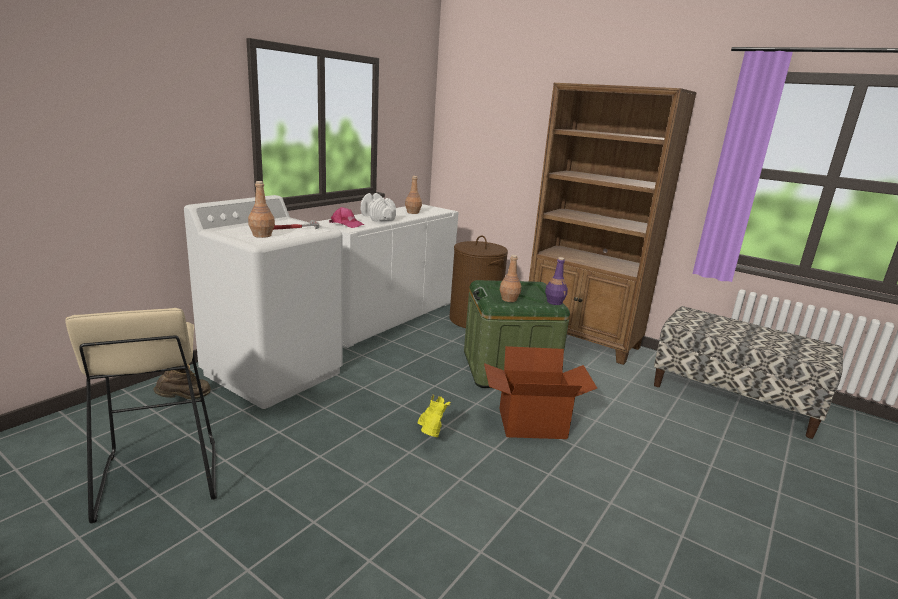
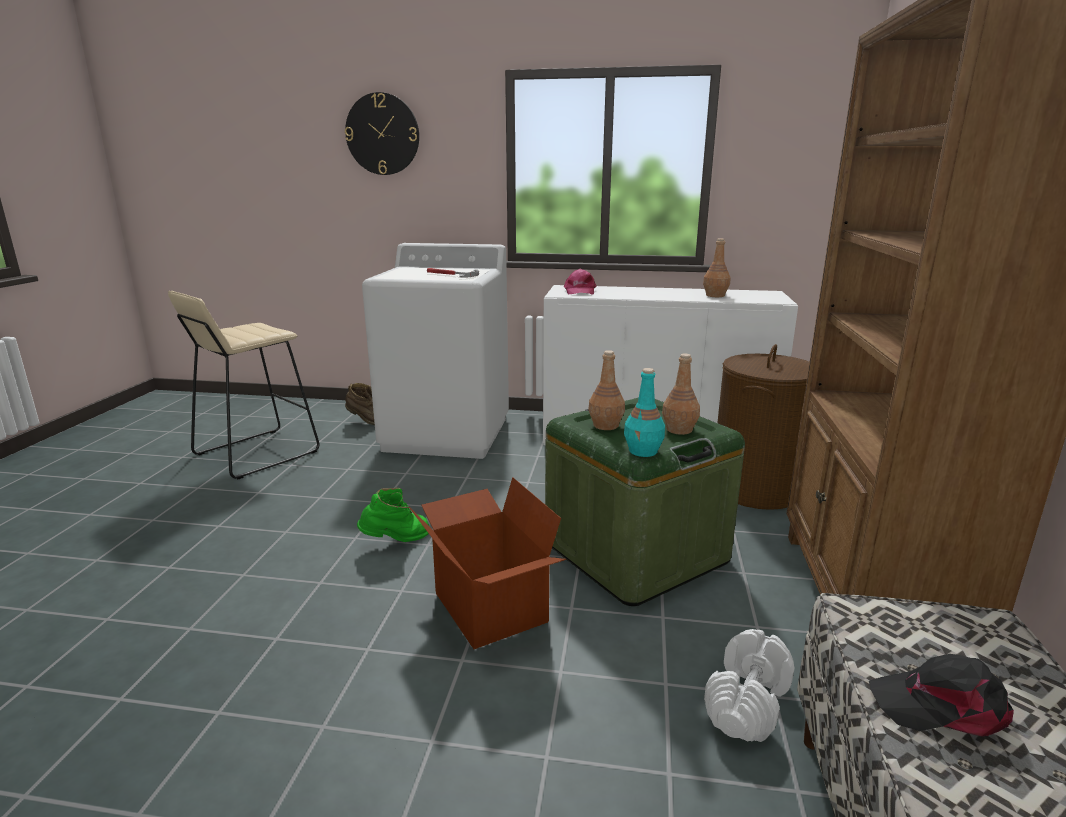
camera: 65 degrees right, 0 degrees up
(128, 87) = (382, 134): none -> wall clock
(262, 235) = (406, 274): brown bottle -> brown bottle (679, 430)
(377, 218) = (641, 292): white dumbbell -> white dumbbell (746, 701)
(430, 436) = (396, 541): yellow boot -> green boot
(554, 302) = (643, 451): purple bottle -> turquoise bottle
(728, 332) = (941, 706): none -> black cap

